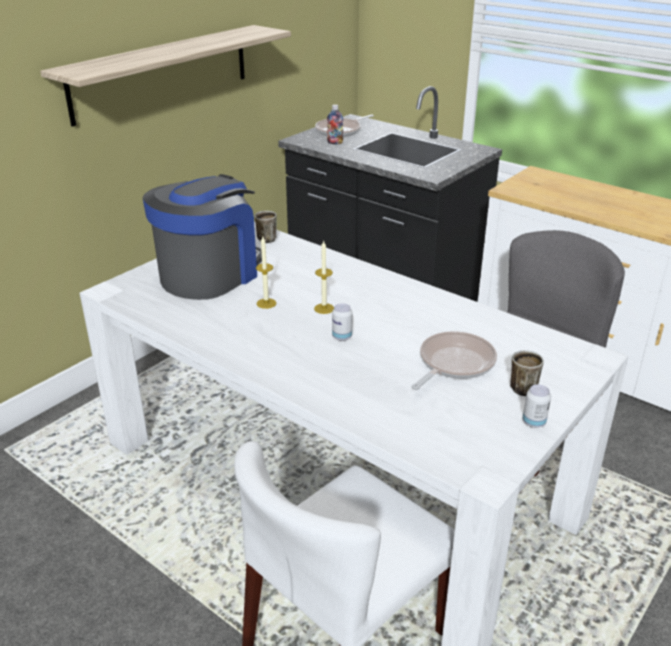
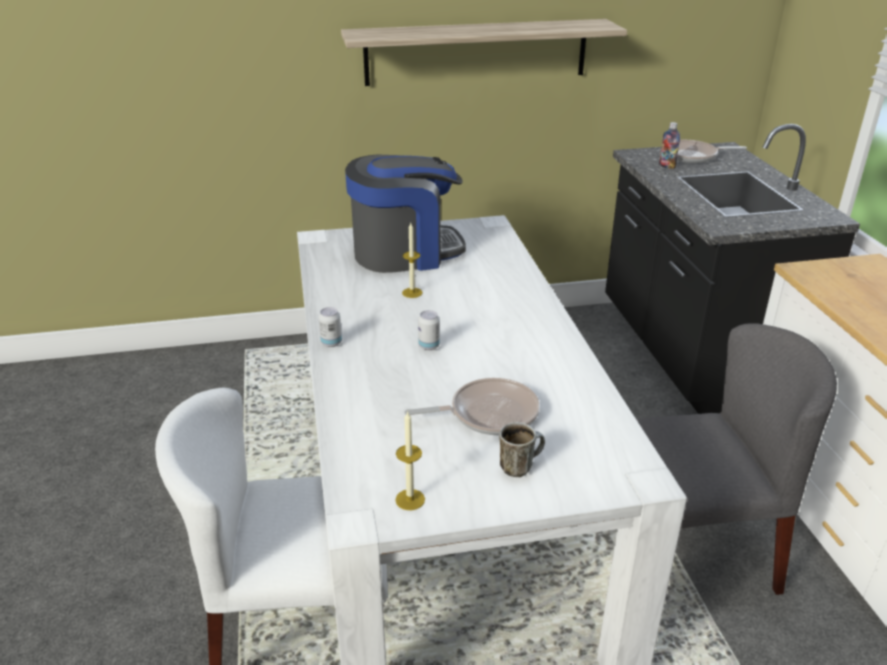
camera: 40 degrees right, 0 degrees up
(267, 238) = (496, 239): mug -> none
(324, 308) = (451, 316): candle -> candle (410, 499)
(533, 422) = (477, 501): can -> can (331, 343)

